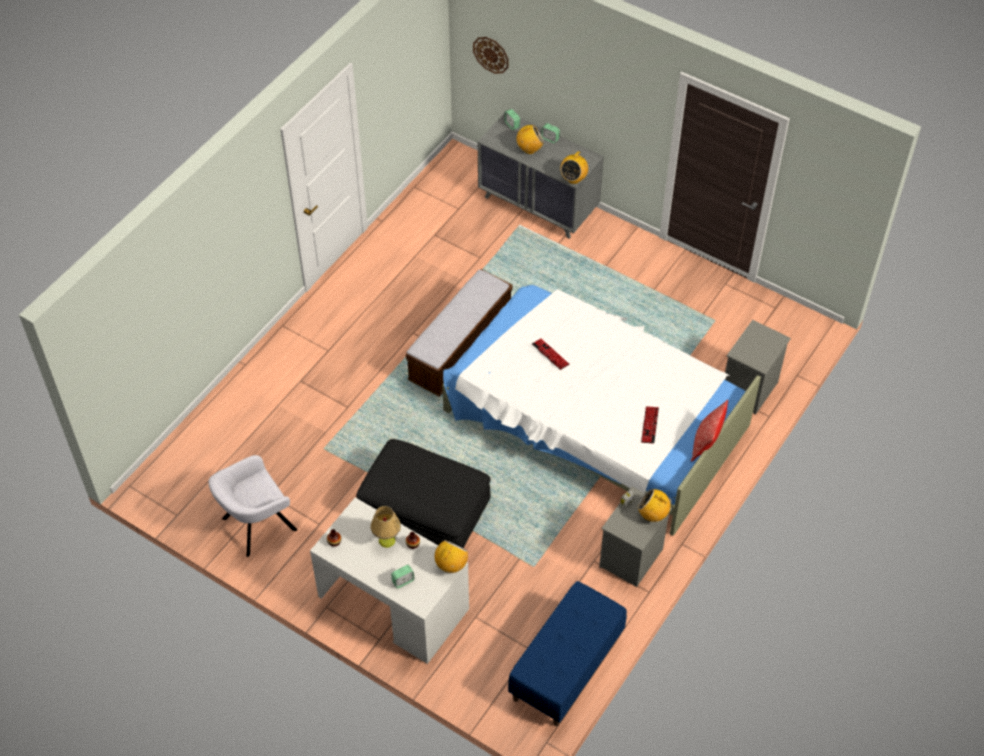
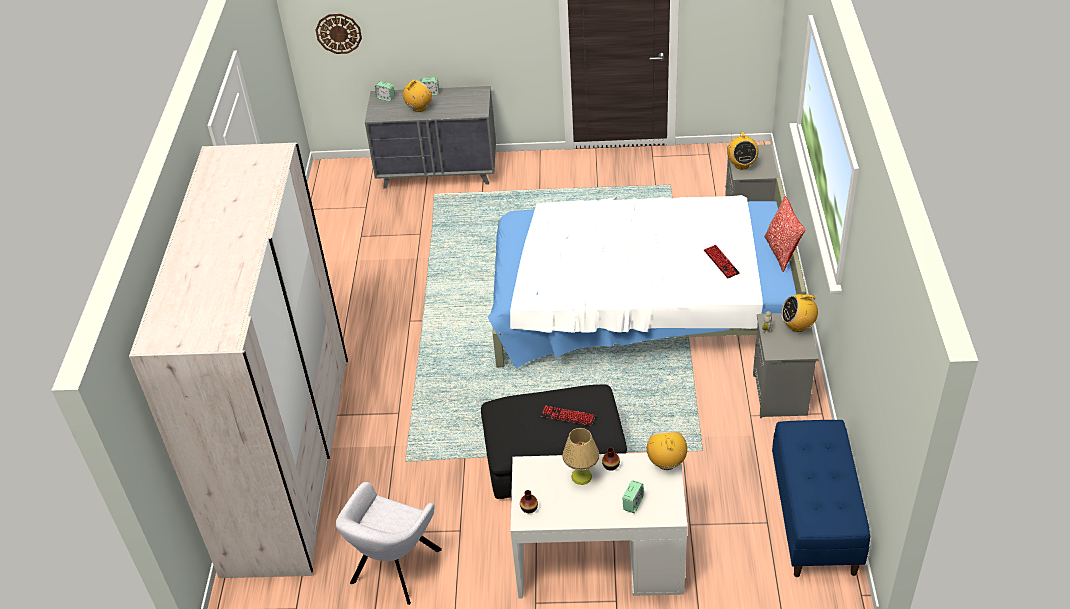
camera: 30 degrees left, 10 degrees down
(247, 402) = (288, 462): none -> beige wardrobe
(460, 348) = (466, 311): bench -> none
(550, 354) = (580, 252): keyboard -> keyboard (567, 416)
(573, 178) = (479, 111): radio -> radio (741, 164)

